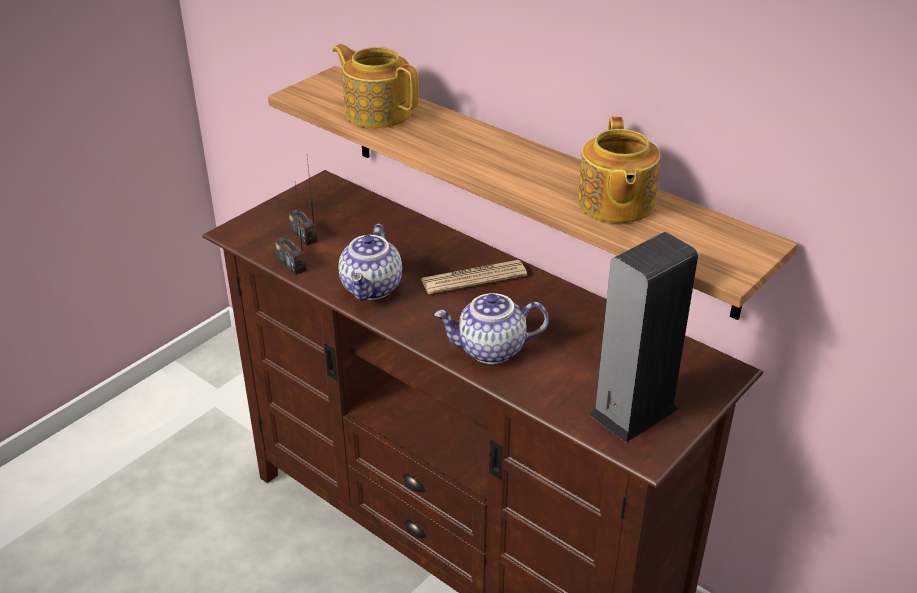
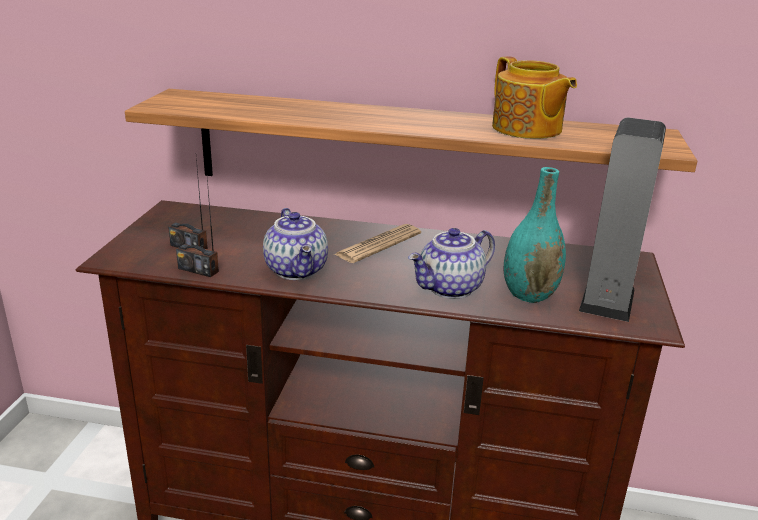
camera: 30 degrees left, 10 degrees down
(377, 112) = (249, 107): teapot -> none
(560, 380) = (529, 294): none -> turquoise vase

